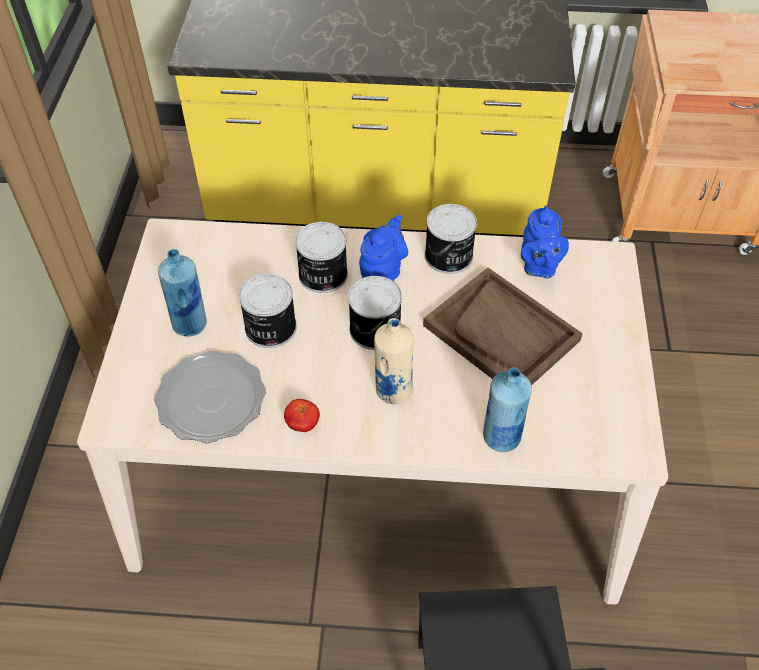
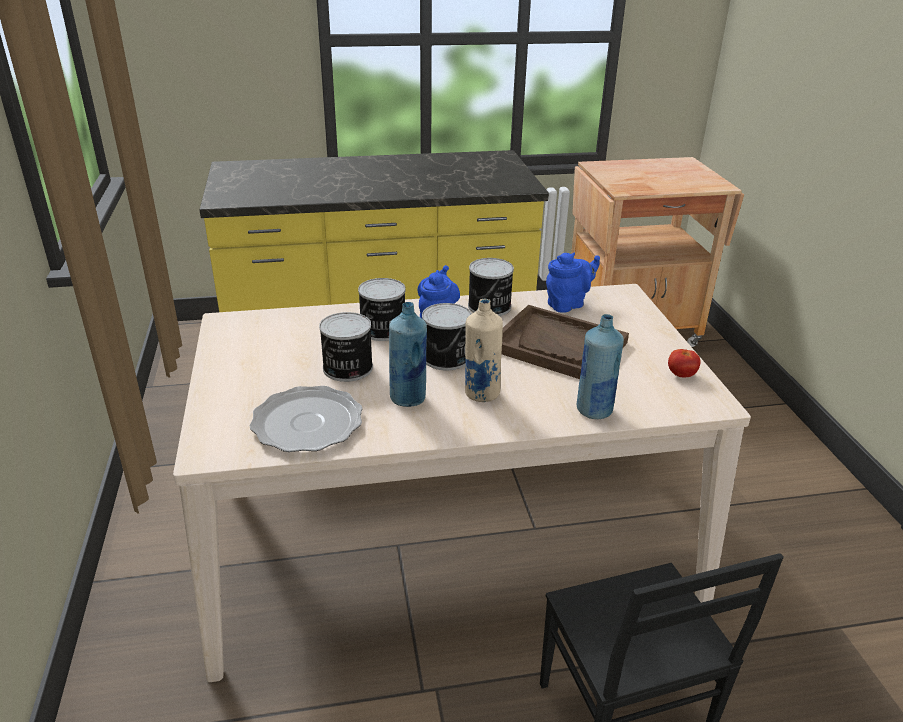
camera: 15 degrees left, 20 degrees down
(190, 324) = (268, 375): blue bottle -> blue bottle (408, 398)
(303, 424) = (406, 427): tomato -> tomato (681, 375)
(538, 266) = (568, 304): blue teapot -> blue teapot turned 105 degrees counterclockwise

